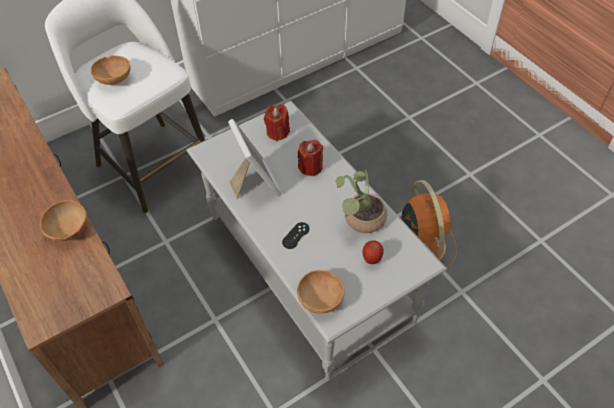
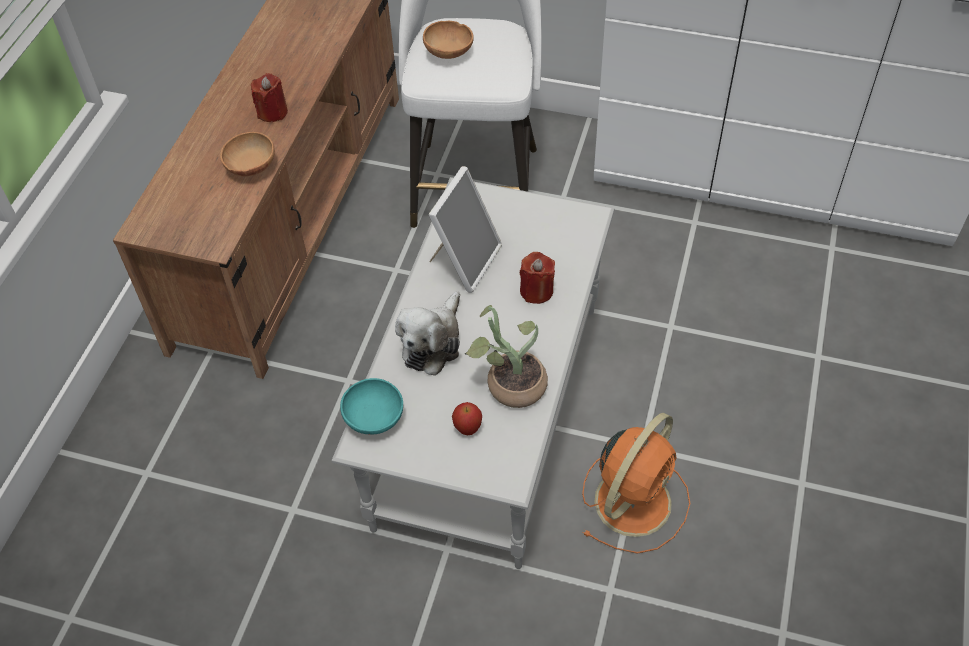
camera: 50 degrees right, 0 degrees up
(277, 132) = (554, 229): red candle -> red candle (272, 112)
(296, 235) = (433, 342): black game controller -> plush toy
(321, 299) = (375, 419): brown bowl -> turquoise bowl

